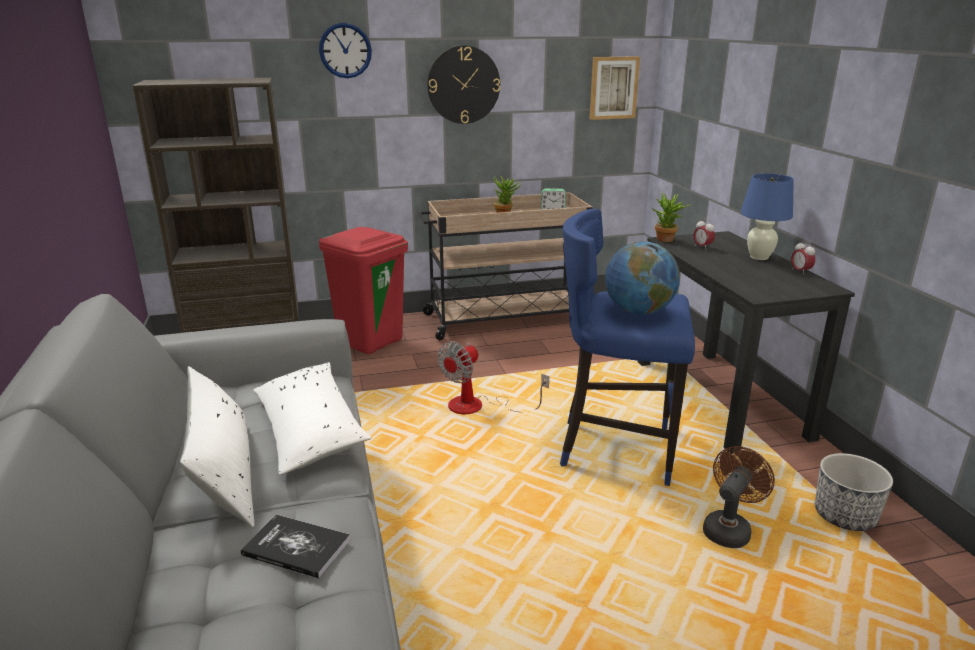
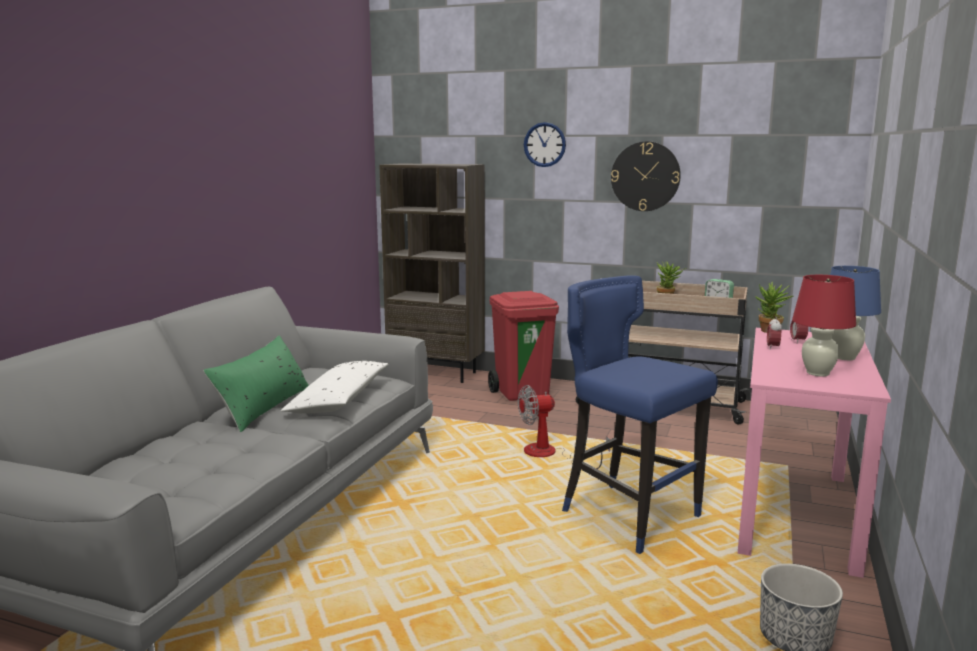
camera: 35 degrees right, 10 degrees down
(225, 475) = (263, 407): white pillow -> green pillow
(296, 547) = (244, 446): book -> none
(613, 88) = (807, 185): picture -> none
(638, 311) = (635, 370): globe -> none
(719, 398) = (795, 512): black desk -> pink desk
(729, 529) = (653, 601): brown fan -> none
(773, 279) = (817, 373): none -> red table lamp
(800, 272) = (865, 374): alarm clock -> alarm clock (772, 348)

